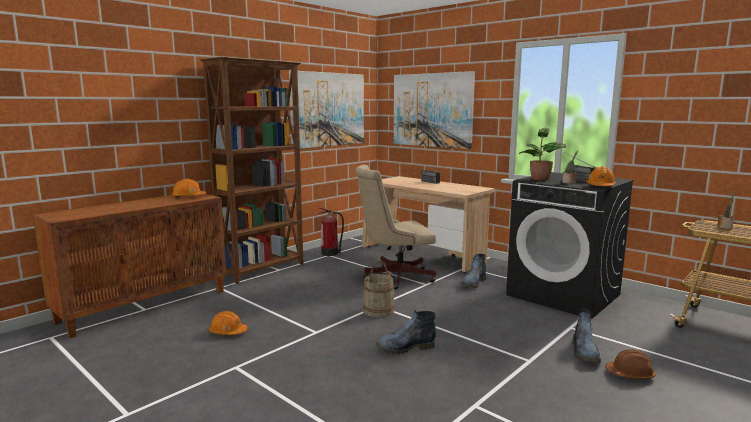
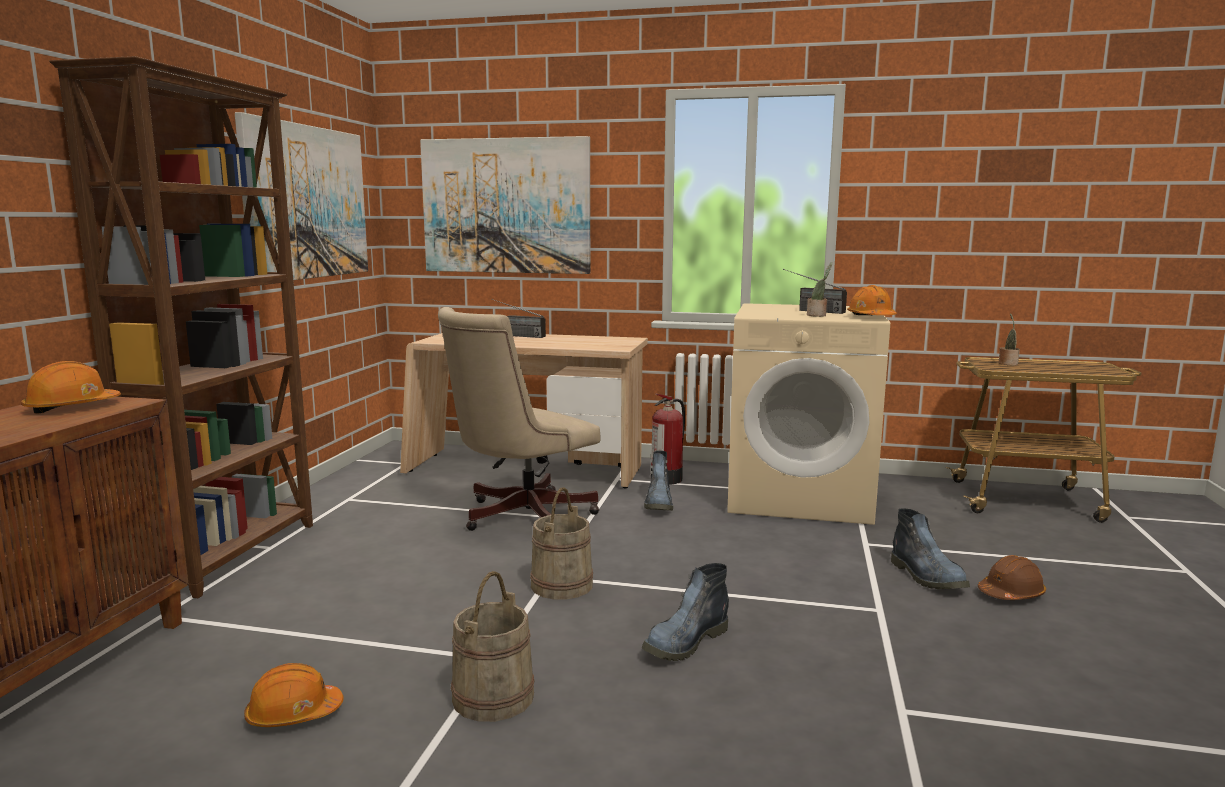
camera: 30 degrees left, 0 degrees up
(300, 346) = (492, 696): none -> beige bucket
(331, 253) = (348, 495): fire extinguisher -> fire extinguisher (668, 478)
(540, 179) = (767, 313): potted plant -> none
(564, 295) = (800, 496): black washing machine -> beige washing machine

